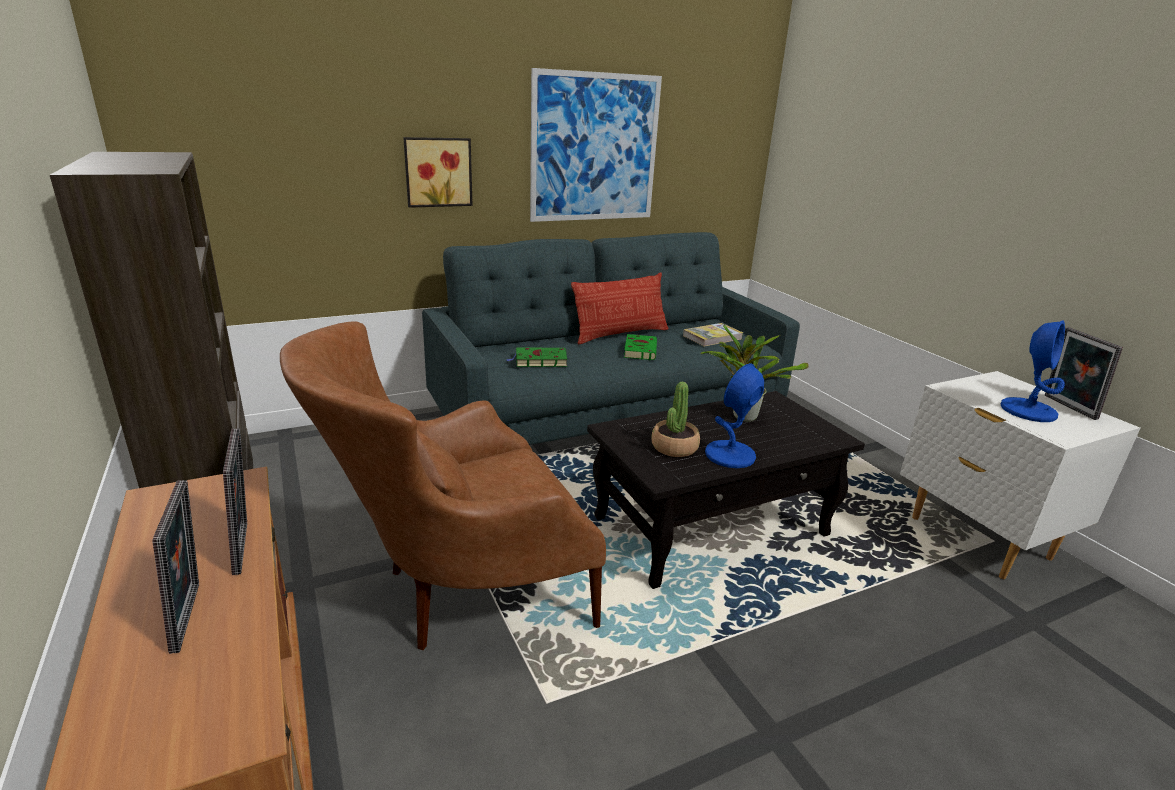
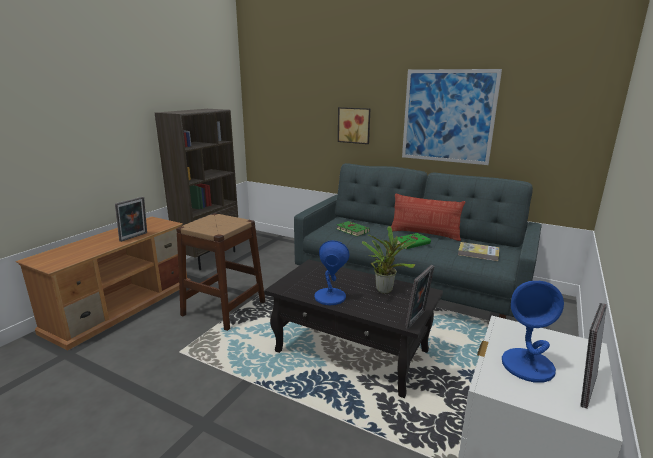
camera: 55 degrees right, 5 degrees down
(192, 616) = (98, 244): picture frame -> picture frame (417, 320)
(459, 593) = (224, 308): brown armchair -> brown stool
(674, 447) = (316, 282): potted plant -> none

